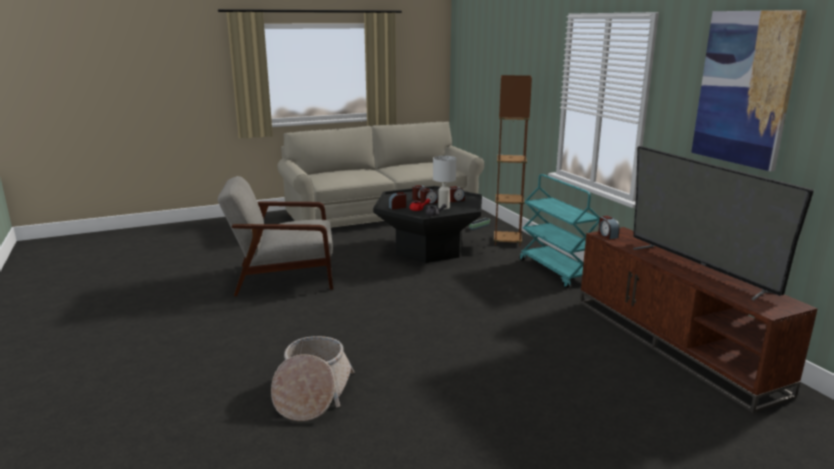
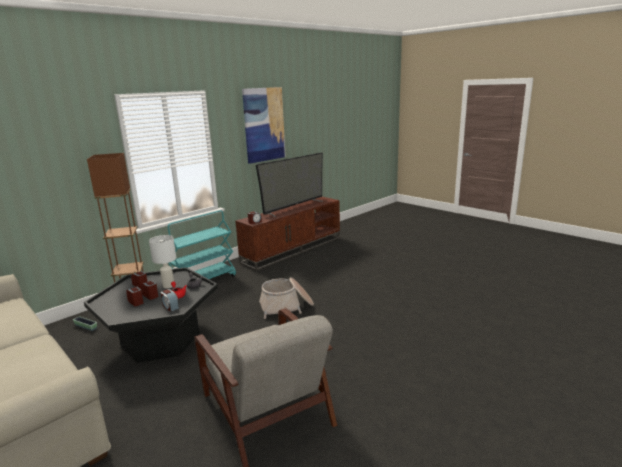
camera: 110 degrees left, 0 degrees up
(312, 393) = (431, 322): basket -> basket (286, 306)

